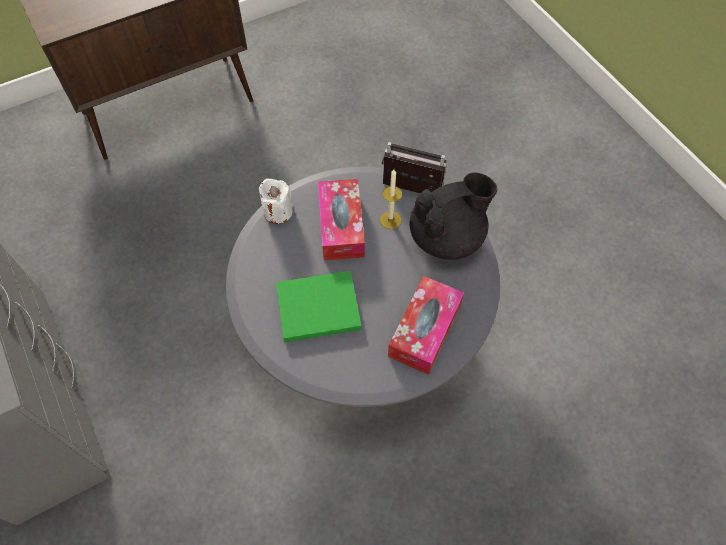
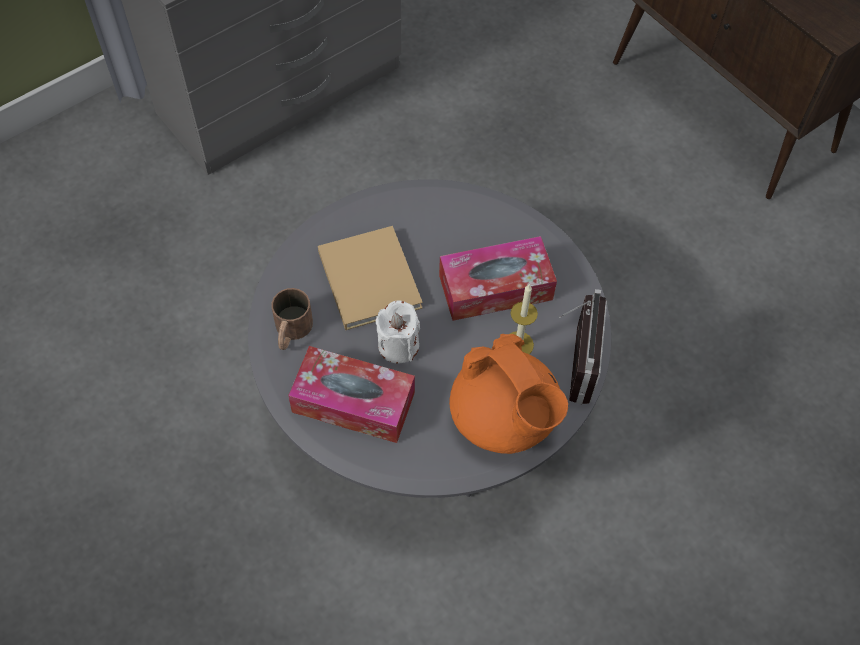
camera: 80 degrees right, 0 degrees up
(278, 211) = (503, 214): white candle -> white candle (398, 345)
(315, 308) = (368, 277): green book -> beige book
(356, 369) = (291, 331): none -> brown mug
(447, 237) = (504, 418): black teapot -> orange teapot

